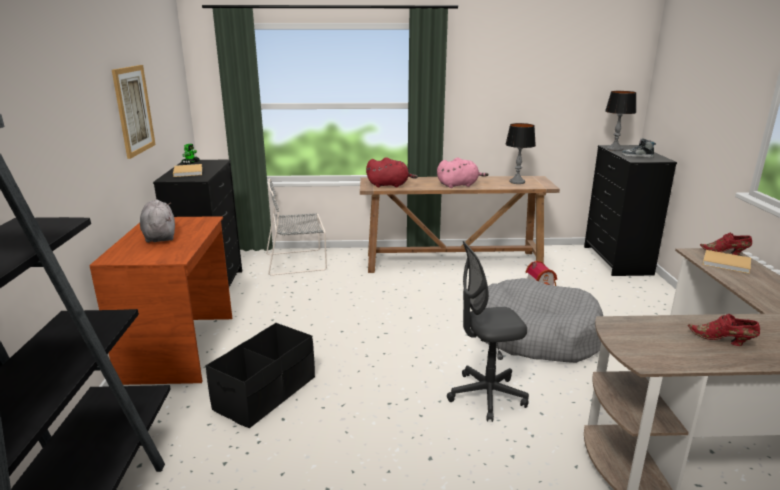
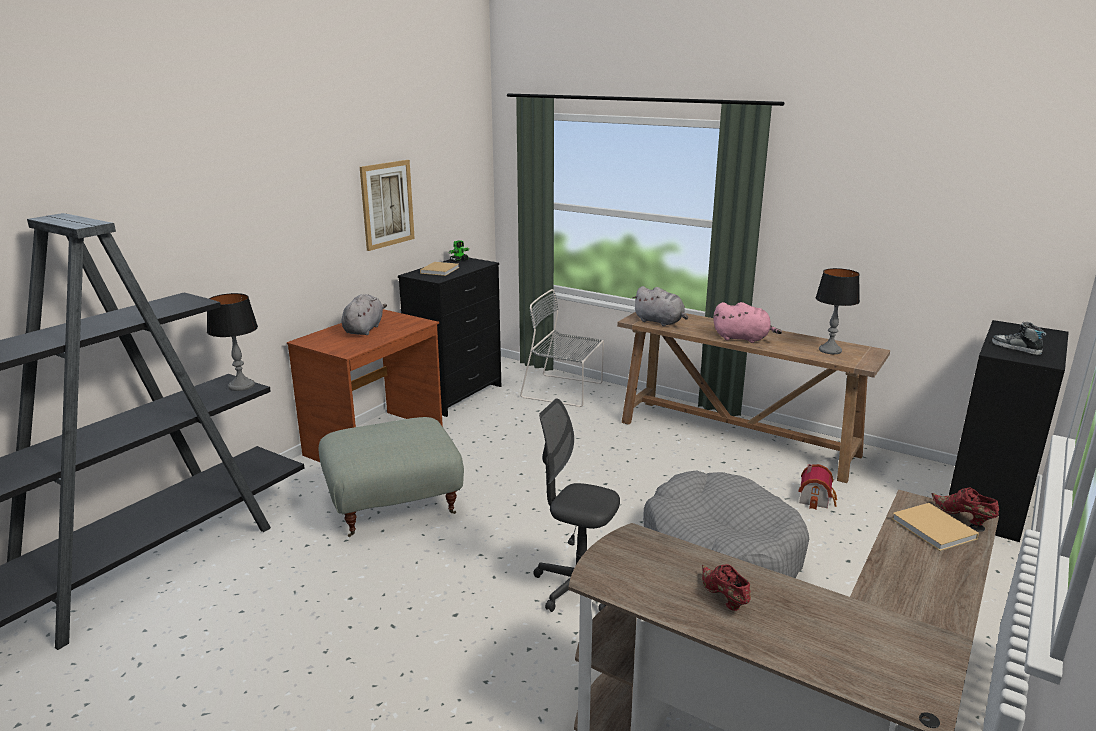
camera: 35 degrees right, 0 degrees up
(266, 393) = (394, 504): black storage box -> grey ottoman
(390, 185) = (660, 322): red plush toy -> grey plush toy
(615, 149) = (1004, 331): table lamp -> table lamp (241, 386)

